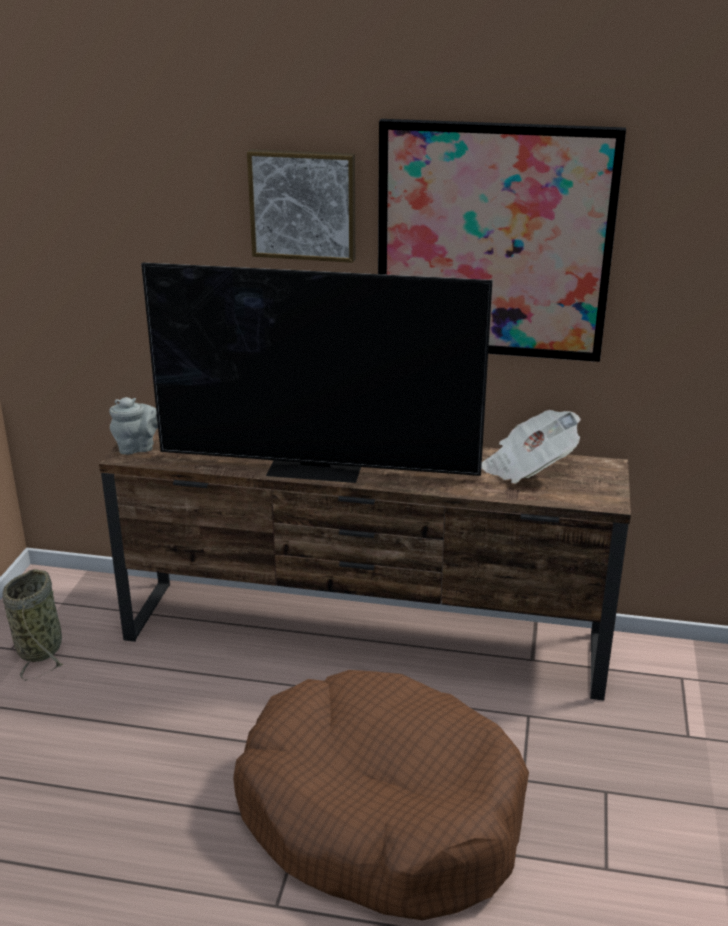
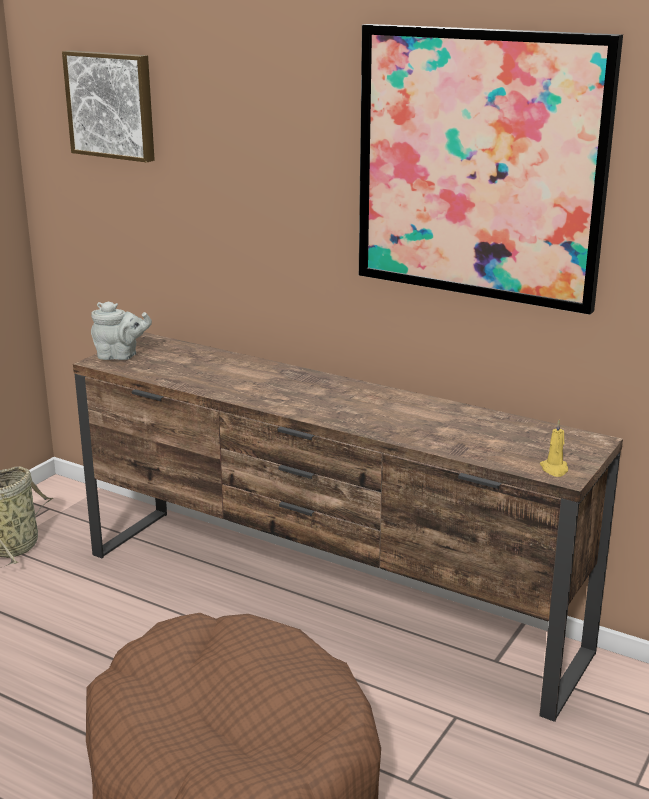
camera: 20 degrees right, 5 degrees down
(303, 204) = (294, 117): picture -> picture (112, 105)
(317, 467) = (273, 396): television -> none
(528, 468) = (497, 429): newspaper -> none
(598, 498) = (554, 469): none -> yellow candle

